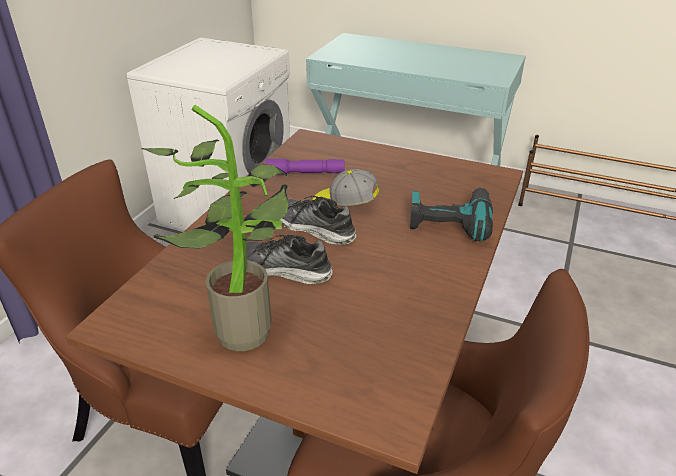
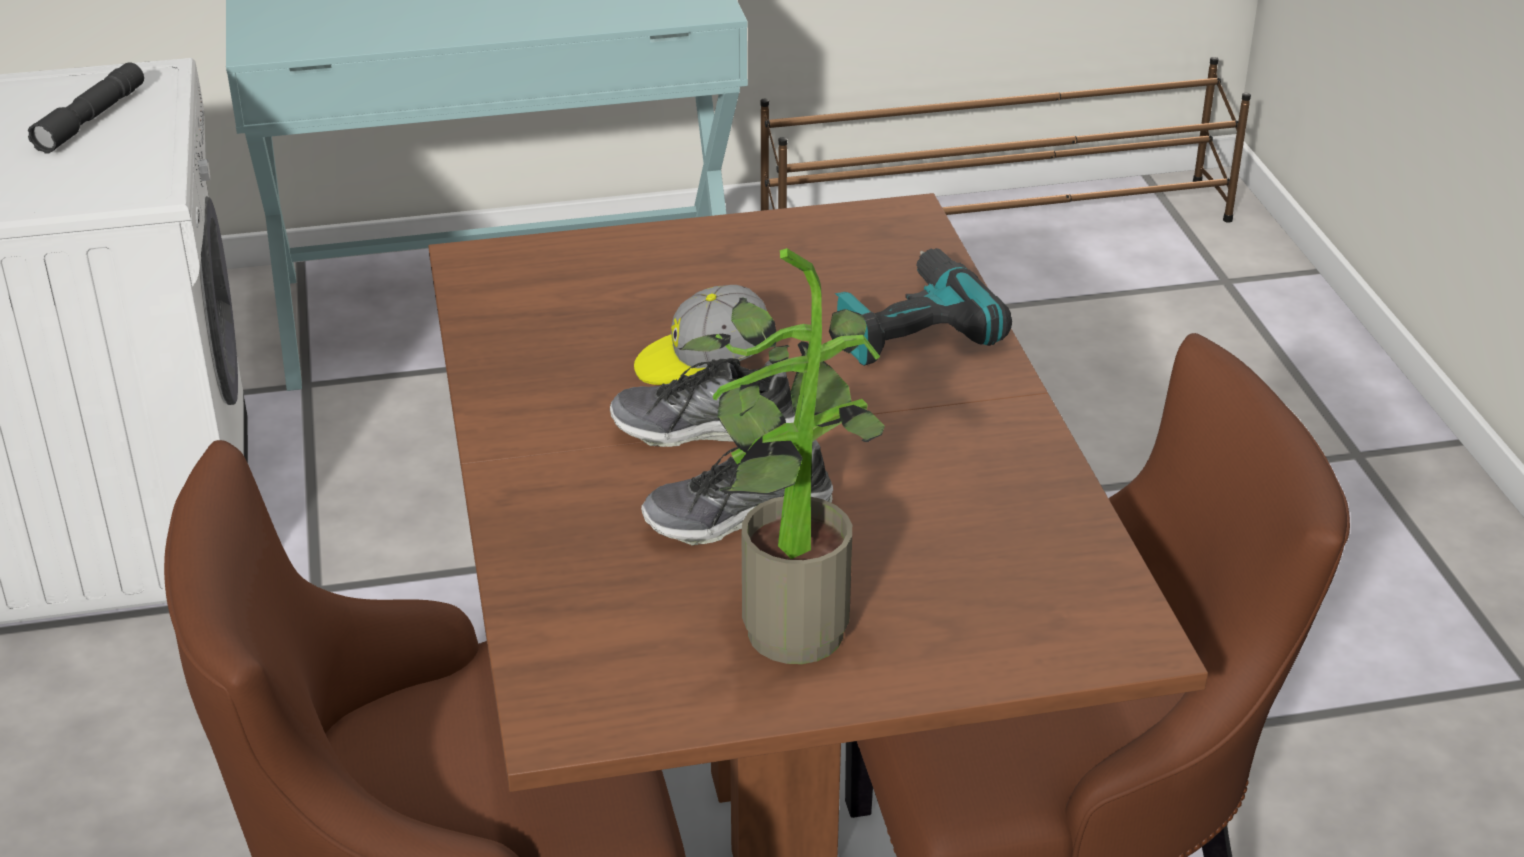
camera: 35 degrees left, 0 degrees up
(234, 59) = (91, 119): none -> grey flashlight
(305, 173) = (560, 334): purple flashlight -> none

